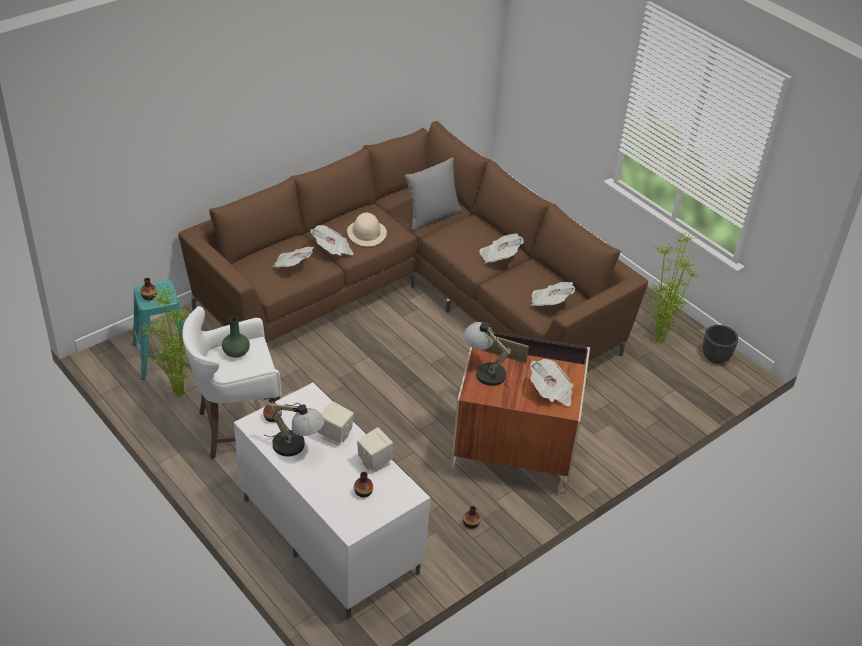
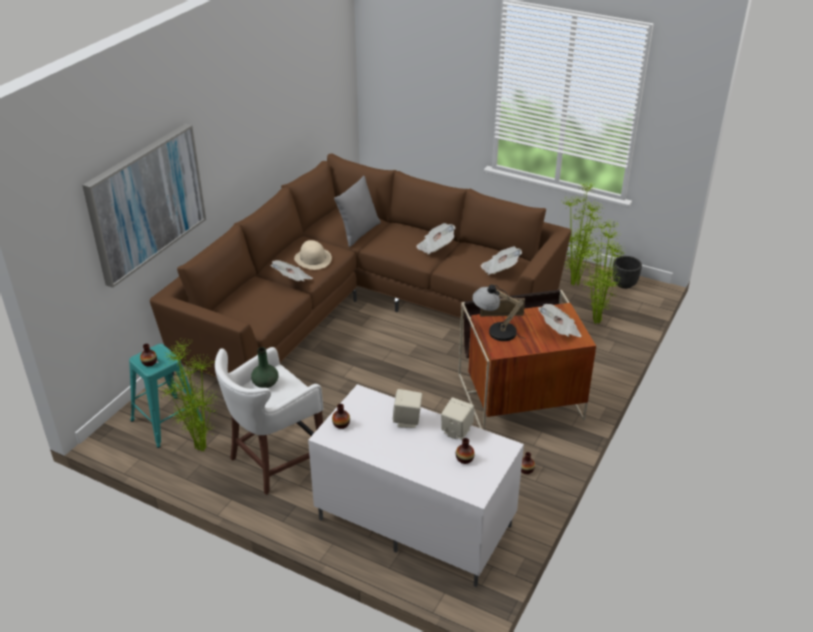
camera: 20 degrees left, 5 degrees down
(189, 138) = (146, 202): none -> picture
(293, 265) = (265, 301): newspaper -> none
(297, 447) = (380, 442): table lamp -> none
(652, 390) = (595, 322): none -> potted plant

